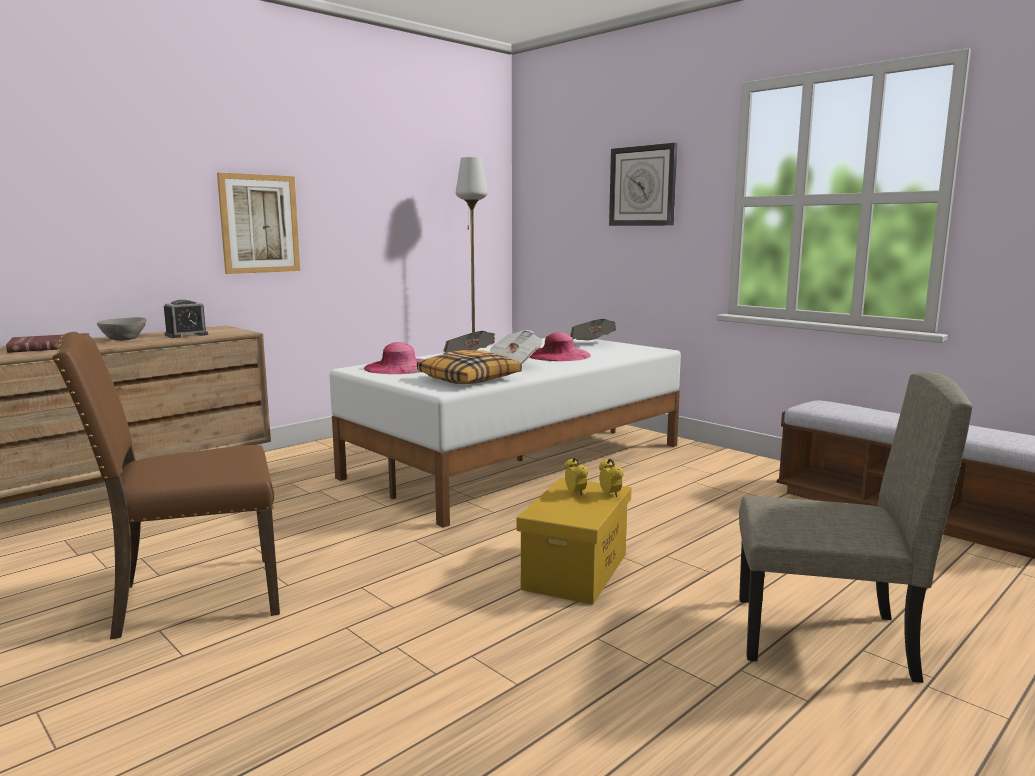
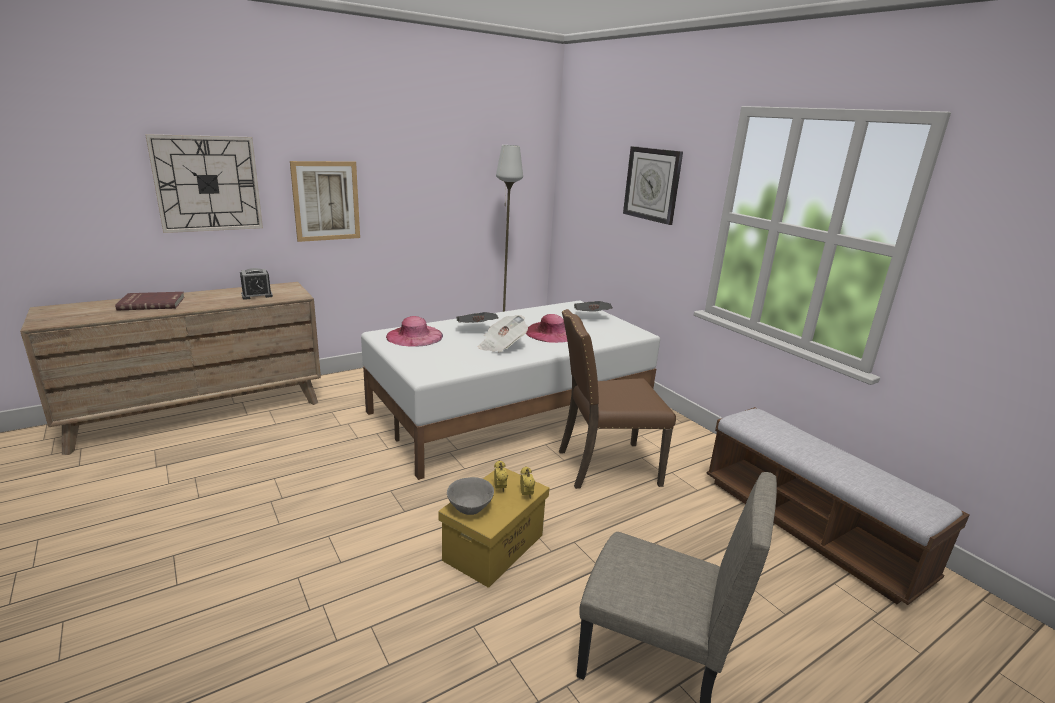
camera: 10 degrees right, 10 degrees up
(117, 197) = (207, 184): none -> wall clock
(123, 339) = (208, 297): grey bowl -> grey bowl (469, 507)
(193, 598) = (210, 525): brown chair -> brown chair (605, 466)
(469, 379) = (456, 361): pillow -> none

